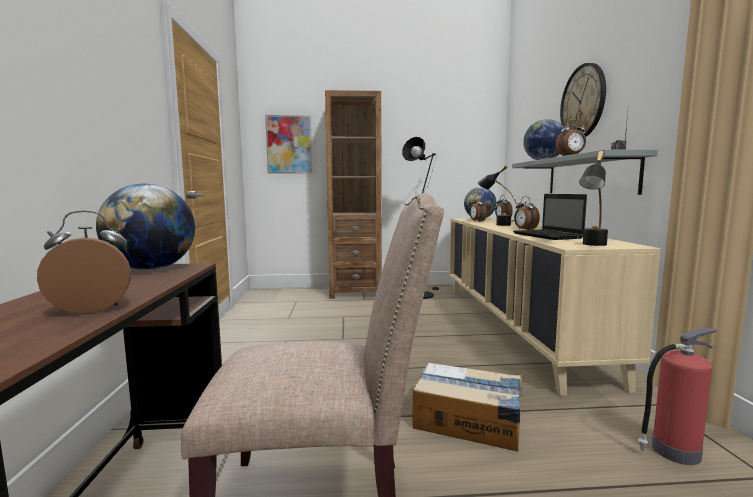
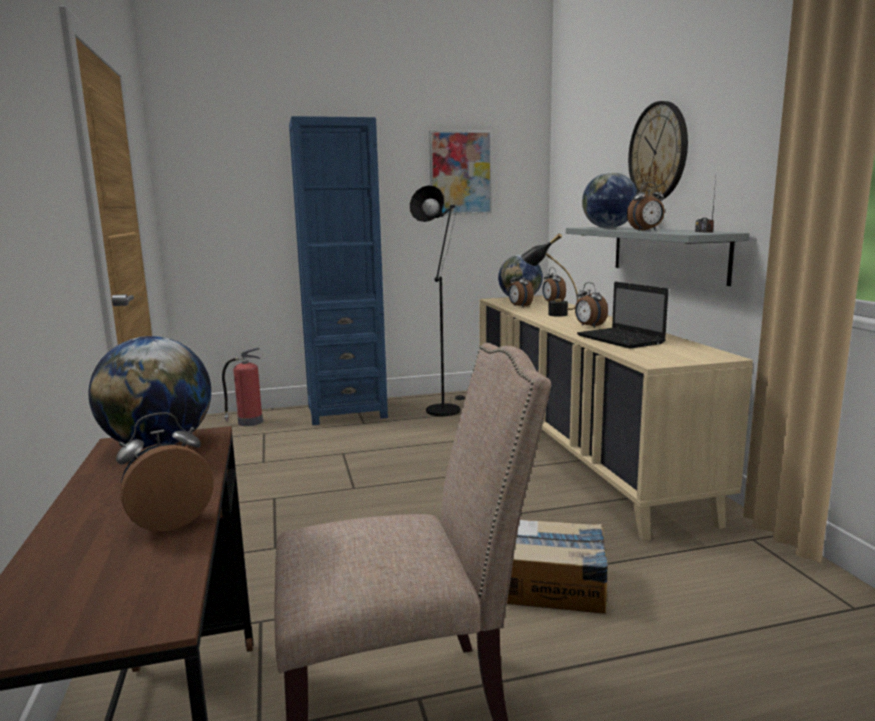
camera: 10 degrees left, 5 degrees up
(289, 144) = (231, 193): picture -> picture (460, 173)
(355, 292) = (347, 412): brown bookcase -> blue bookcase
(592, 245) = (677, 358): black table lamp -> none
(673, 451) = (766, 593): fire extinguisher -> fire extinguisher (249, 422)

